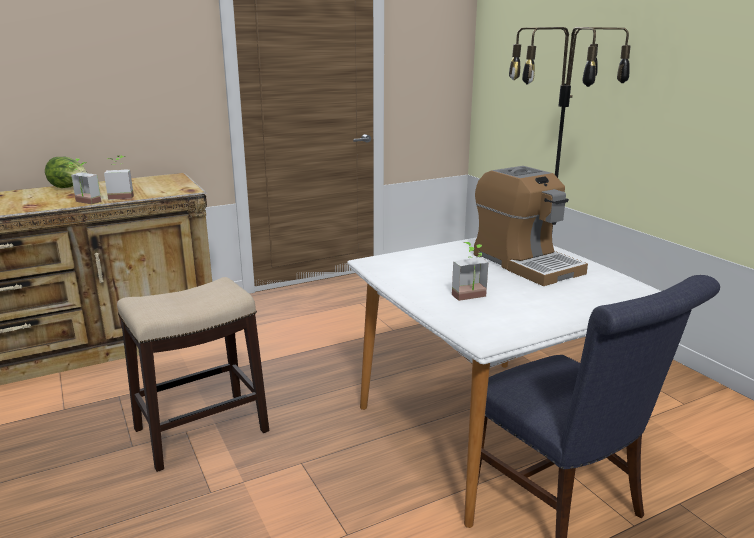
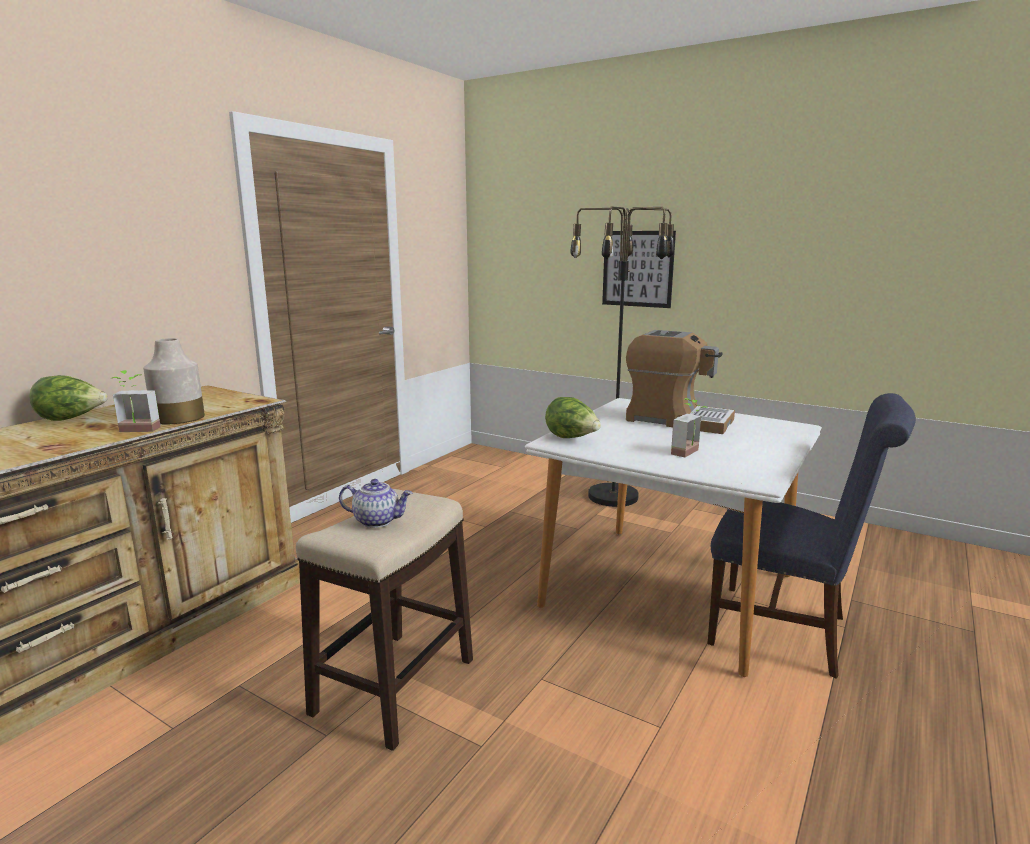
camera: 30 degrees left, 5 degrees down
(122, 196) = (178, 418): potted plant -> beige vase
(179, 298) = (377, 521): none -> teapot
(393, 262) = (572, 438): none -> lettuce
(610, 92) = (637, 269): none -> picture

